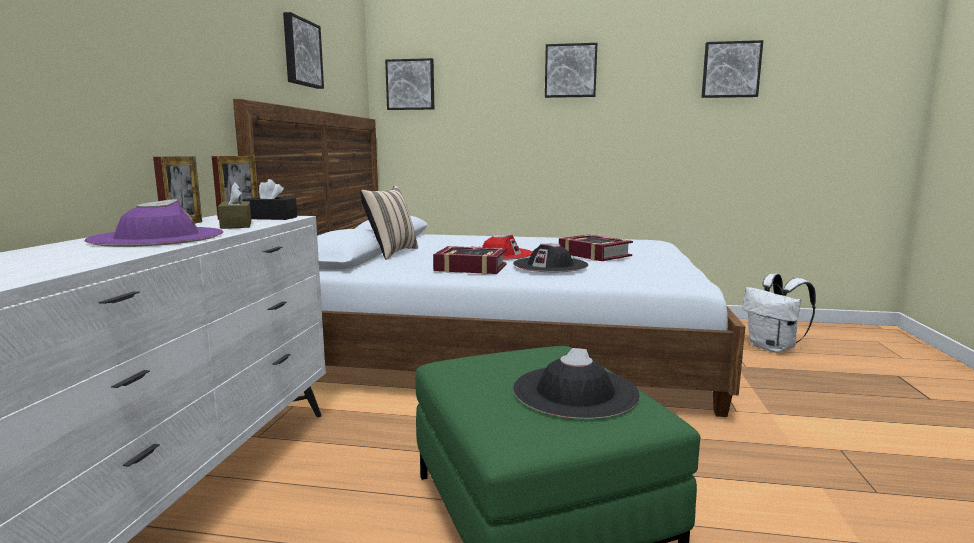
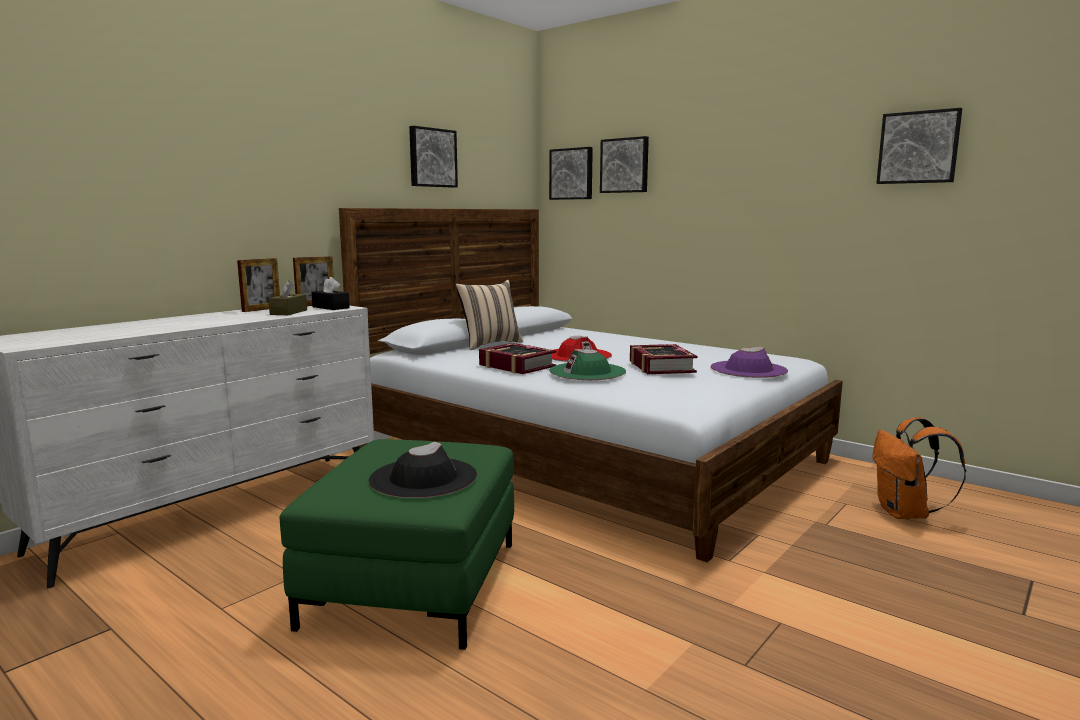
camera: 30 degrees right, 0 degrees up
(157, 237) = (216, 319): purple hat -> purple hat (748, 369)
(550, 265) = (587, 372): black hat -> green hat
(570, 71) = (725, 155): picture -> picture (625, 165)
(773, 348) = (905, 513): white backpack -> orange backpack

